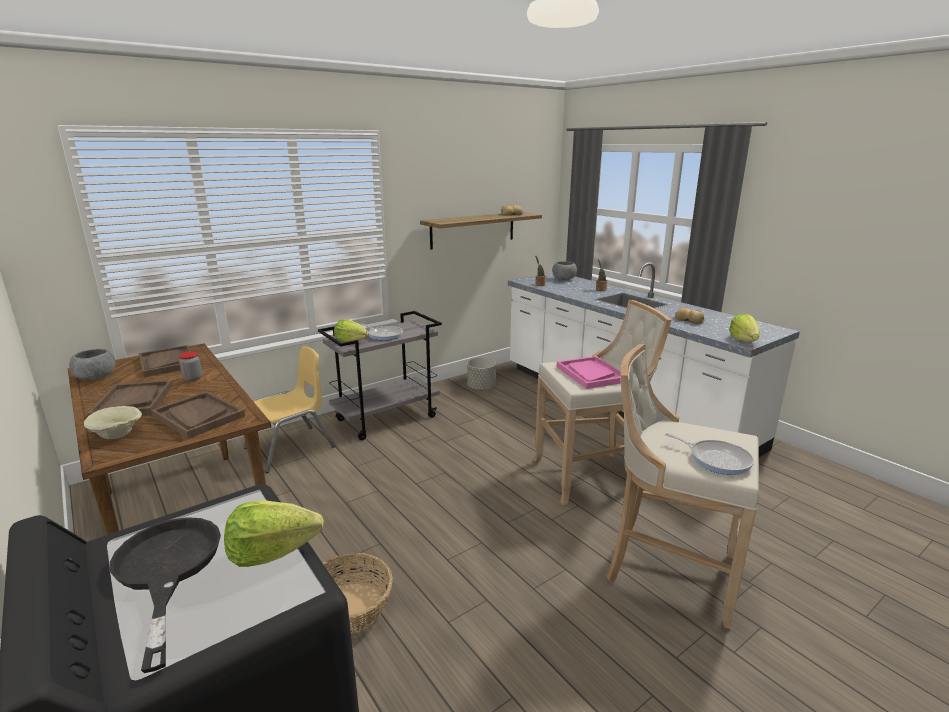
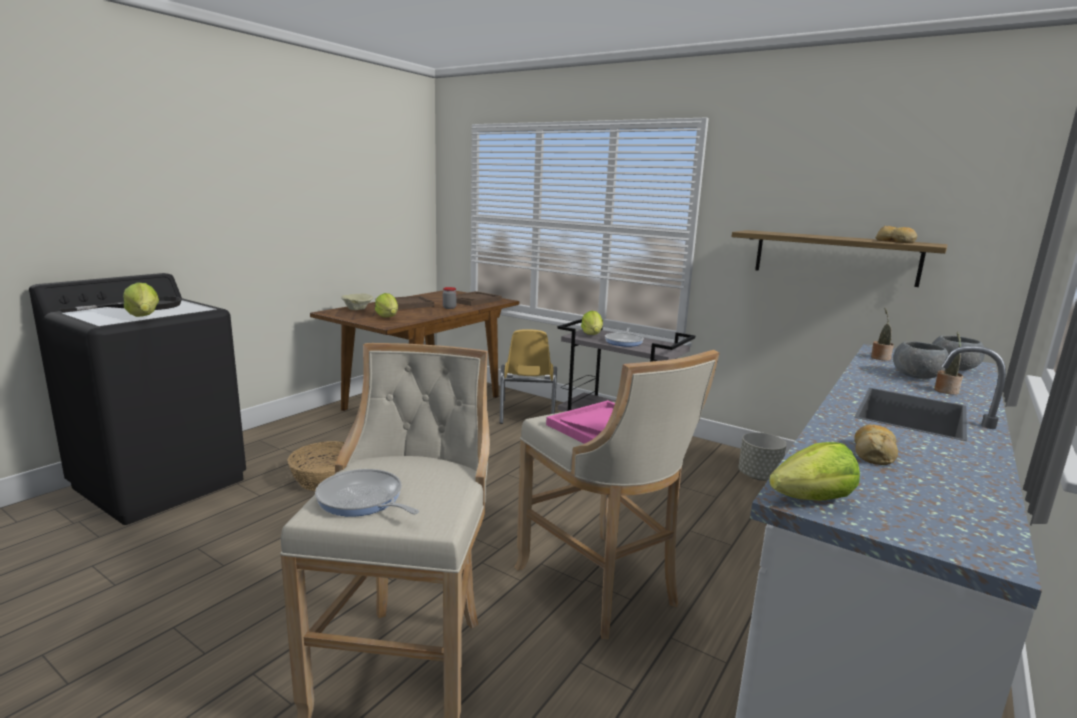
camera: 70 degrees right, 5 degrees down
(96, 377) = (438, 294): grey bowl -> grey bowl (917, 377)
(198, 416) = (388, 317): brown tray -> lettuce
(291, 448) = (527, 413): yellow chair -> yellow chair turned 60 degrees clockwise
(716, 459) = (362, 500): frying pan -> frying pan turned 105 degrees clockwise

